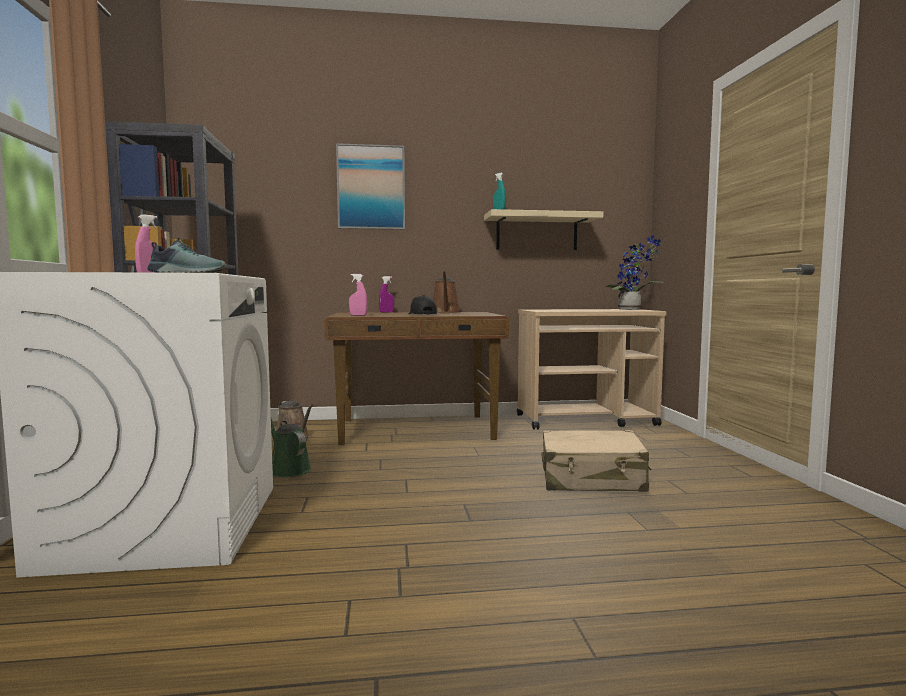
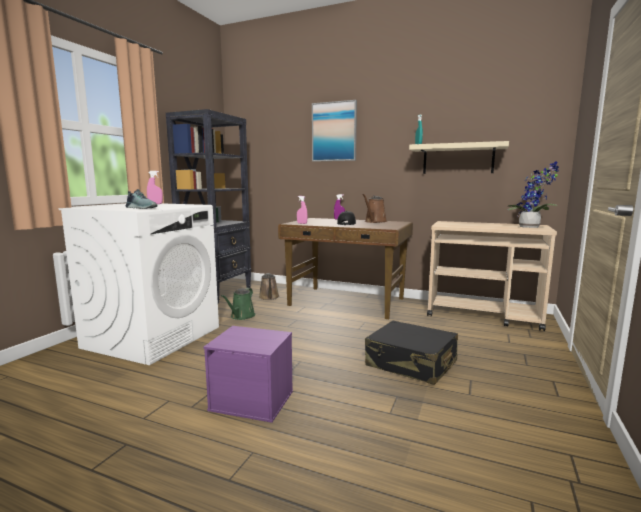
camera: 30 degrees right, 5 degrees up
(288, 469) = (241, 316): green watering can -> green watering can turned 150 degrees counterclockwise
(476, 562) = (253, 400): none -> purple storage box
(592, 478) = (411, 364): beige suitcase -> black suitcase

